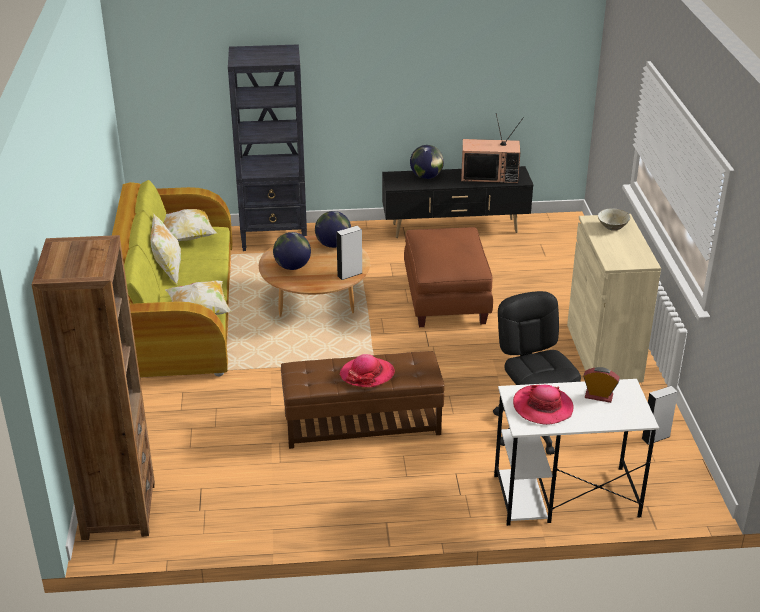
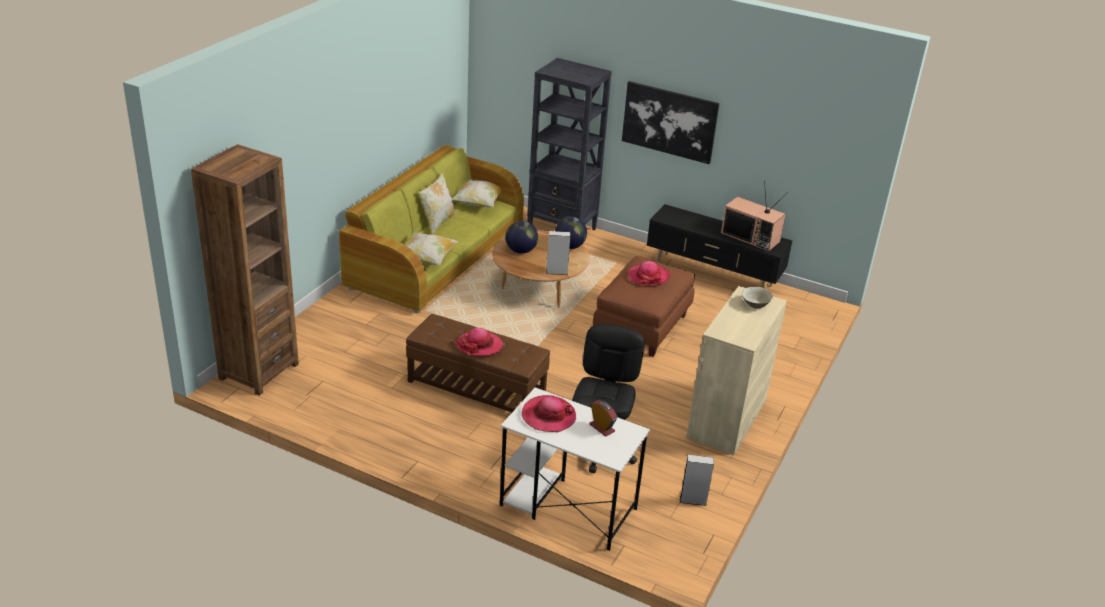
camera: 30 degrees right, 0 degrees up
(374, 82) = (669, 121): none -> picture
(426, 177) = (695, 220): globe -> none
(445, 245) = (648, 277): none -> hat

